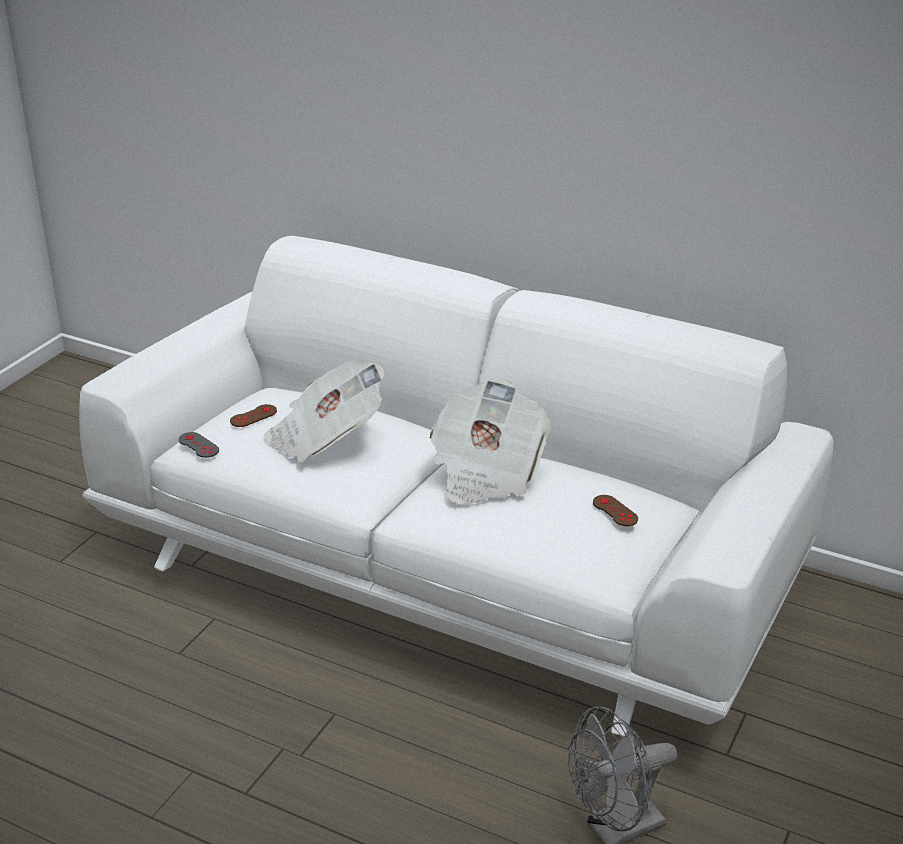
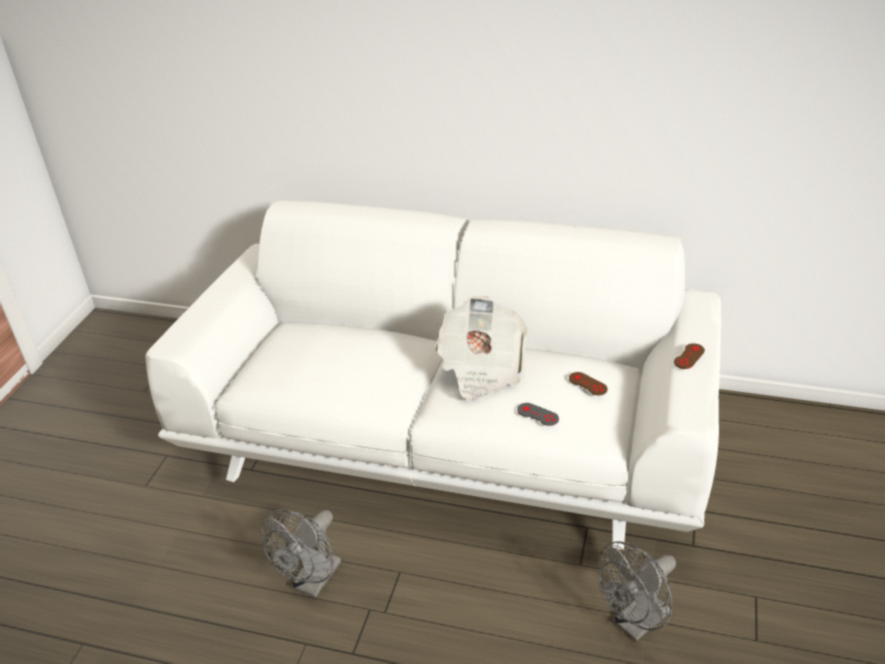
camera: 10 degrees left, 5 degrees up
(198, 445) = (251, 384): grey game controller -> grey game controller (537, 414)
(224, 705) = (312, 582): none -> grey fan
(253, 416) = (286, 352): brown game controller -> brown game controller (689, 356)
(325, 438) = (349, 361): newspaper -> none

